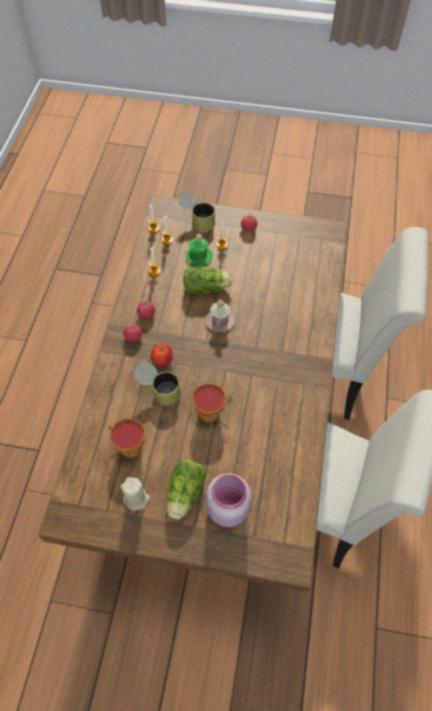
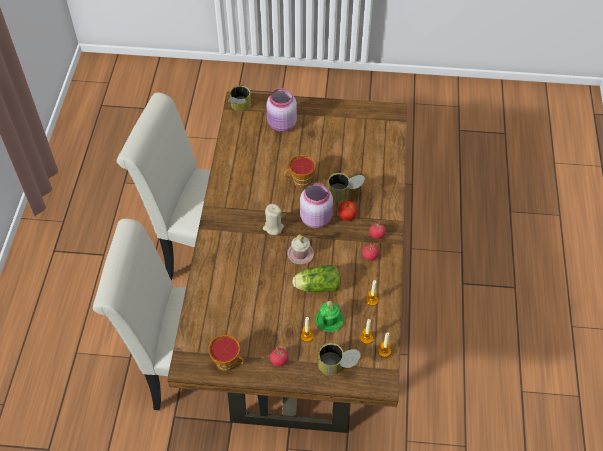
camera: 175 degrees right, 5 degrees down
(128, 446) = (360, 155): cup -> cup (229, 363)
(136, 499) = (346, 125): beige candle -> beige candle (273, 227)
(184, 495) = (313, 130): lettuce -> none
(197, 361) = (316, 218): none -> pink jar
(289, 546) = (239, 108): none -> can

